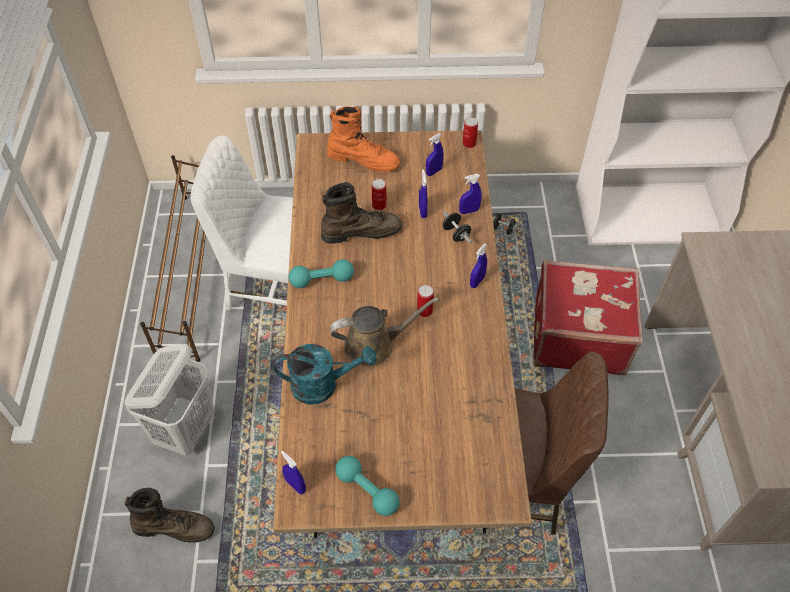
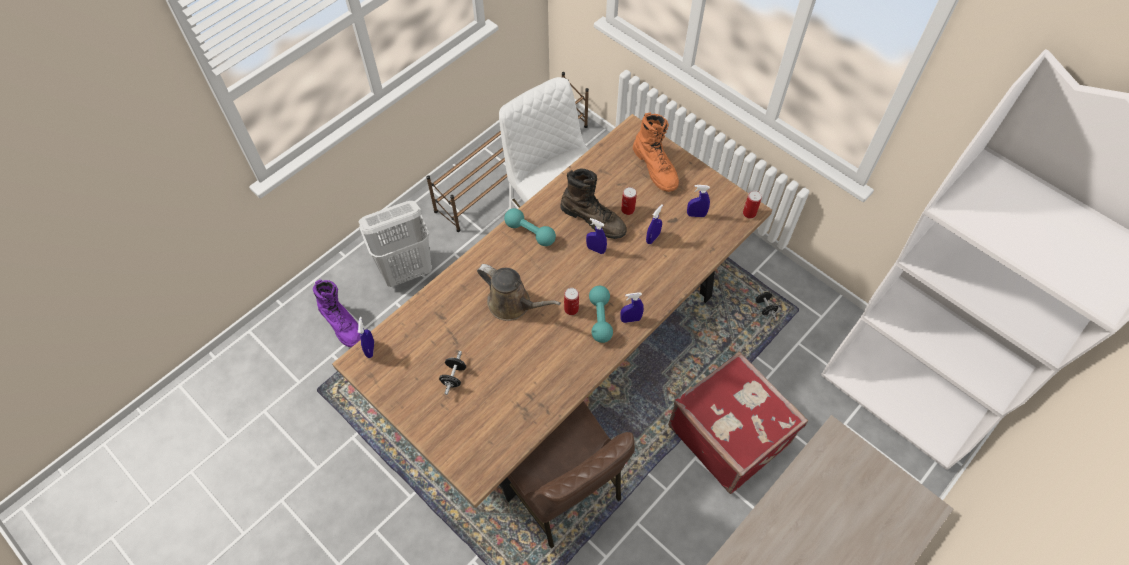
camera: 45 degrees right, 5 degrees up
(174, 527) = (342, 323): brown boot -> purple boot
(323, 384) = (453, 302): turquoise watering can -> none
(367, 490) = (404, 390): turquoise dumbbell -> turquoise dumbbell (600, 318)
(456, 234) = (657, 273): black dumbbell -> black dumbbell (454, 377)
(469, 211) = (686, 264): blue spray bottle -> blue spray bottle (596, 249)

